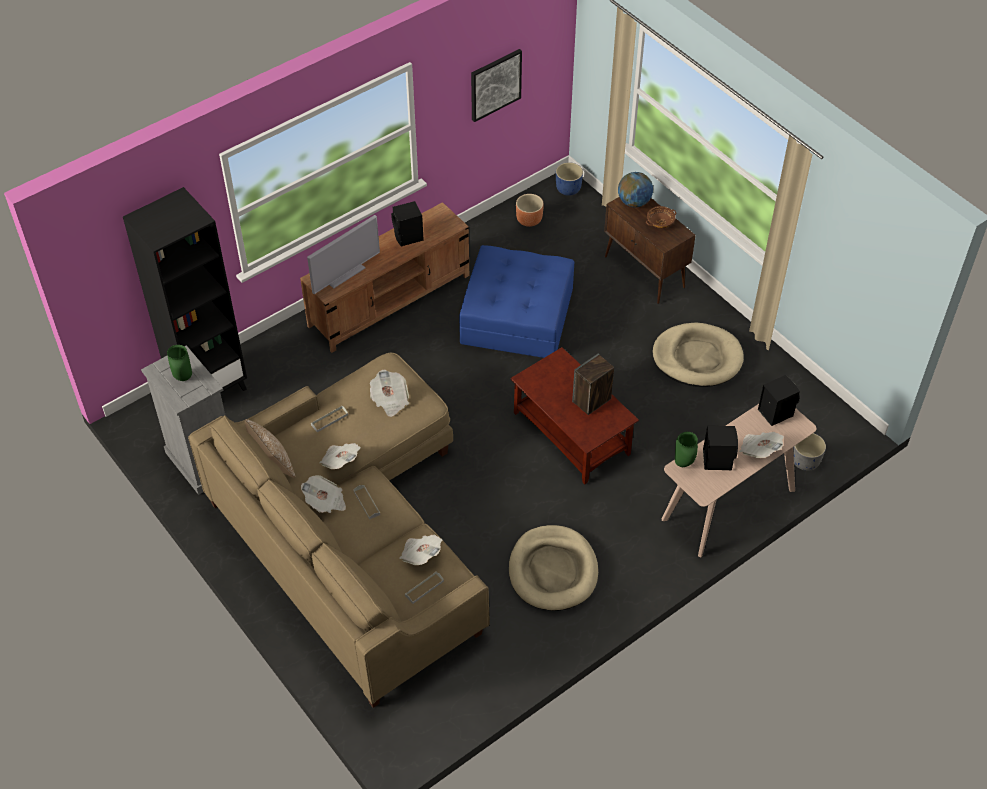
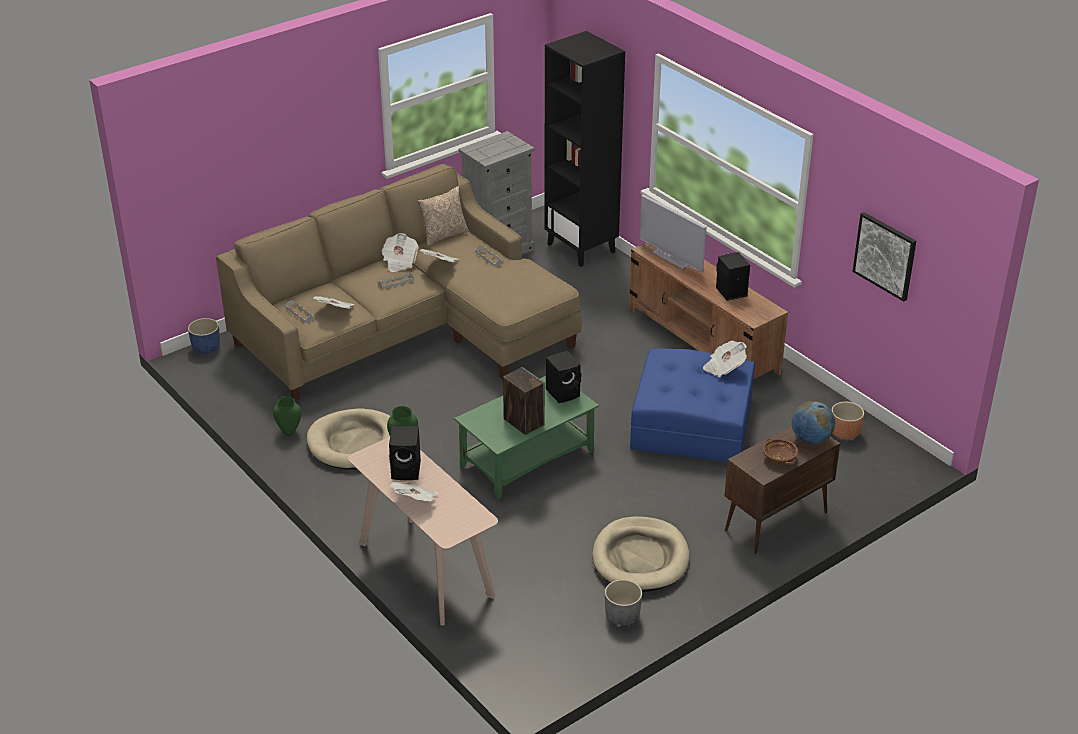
camera: 90 degrees right, 15 degrees down
(183, 377) = (497, 148): green vase -> green vase (289, 432)
(390, 400) = (511, 288): newspaper -> newspaper (724, 368)
(568, 189) = (907, 465): blue planter -> blue planter (206, 348)
(570, 433) = (527, 458): brown coffee table -> green coffee table
(775, 412) = (470, 517): black speaker -> black speaker (564, 392)
(805, 461) = (483, 638): grey planter -> grey planter (622, 615)

